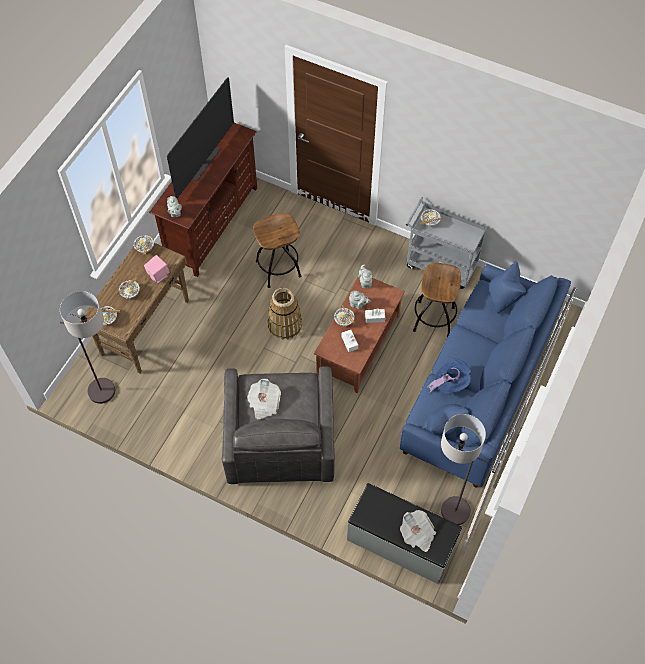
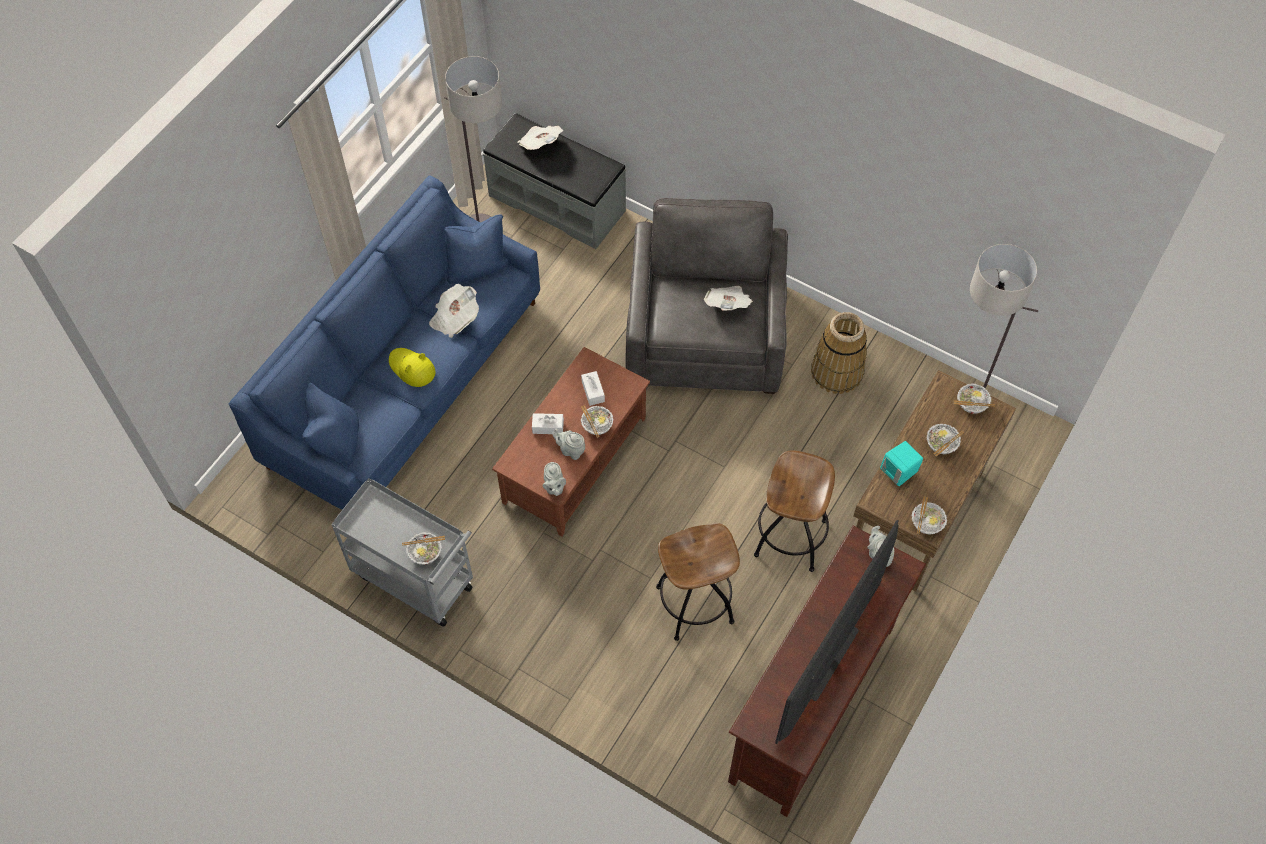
camera: 175 degrees left, 0 degrees up
(158, 275) = (898, 472): pink speaker -> turquoise speaker
(285, 325) = (688, 501): basket -> basket (836, 371)
(434, 318) = (446, 493): brown stool -> brown stool (790, 538)
(450, 383) = (454, 318): blue hat -> newspaper
(469, 345) = (412, 368): none -> yellow hat

